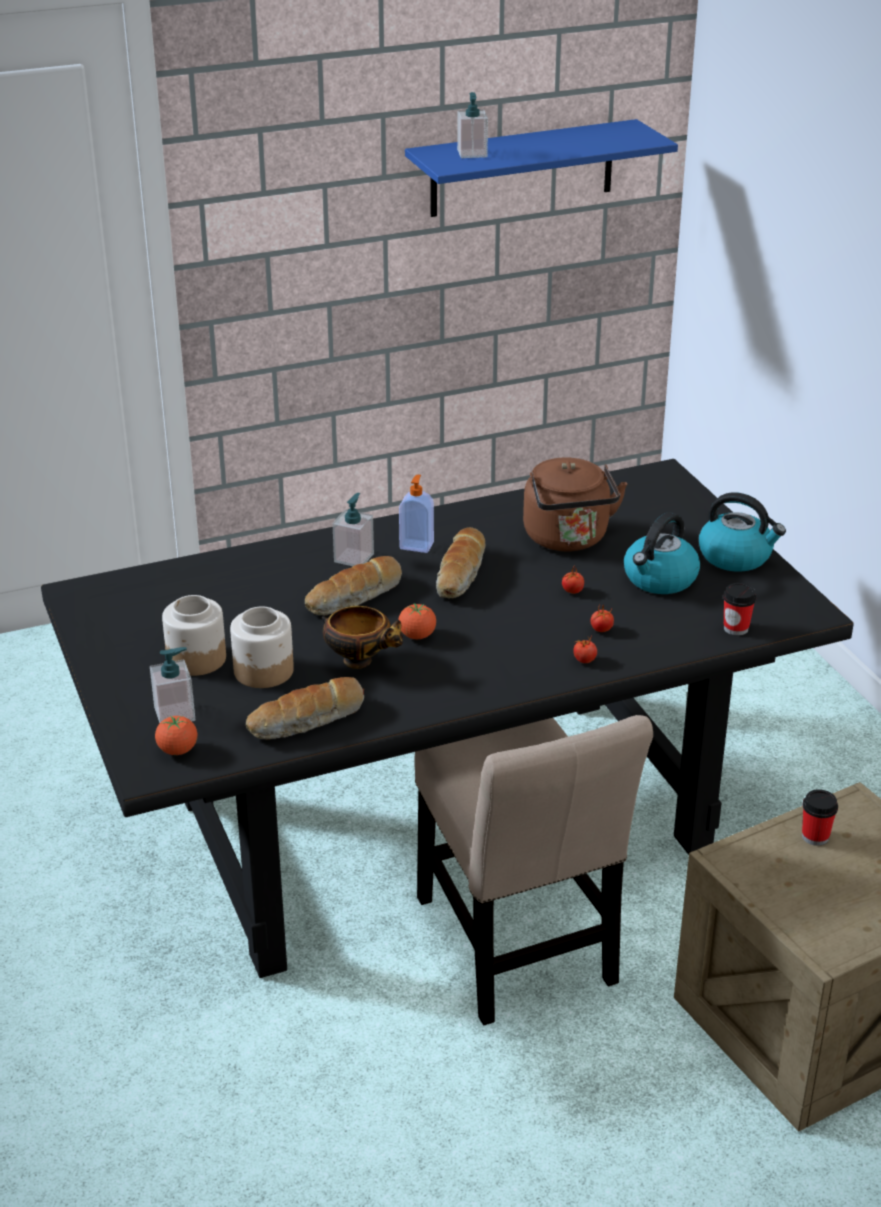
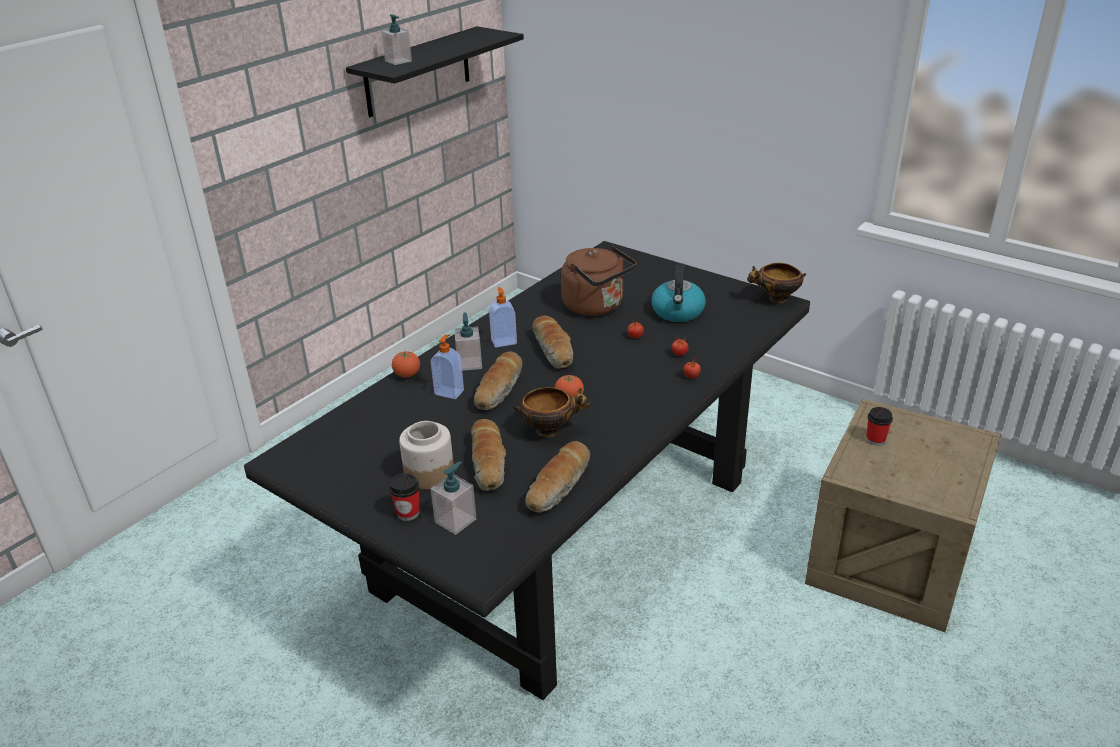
camera: 30 degrees left, 0 degrees up
(177, 750) = (486, 547): tomato -> tomato (407, 375)
(264, 671) = (489, 463): jar -> bread
(301, 582) = (449, 392): none -> soap dispenser
(517, 949) = (689, 597): beige chair -> none
(522, 168) = (418, 72): blue shelf -> black shelf
(736, 556) = (705, 285): kettle -> none
(736, 628) = (754, 326): cup -> cup (408, 513)
(807, 605) = (776, 299): none -> bowl

